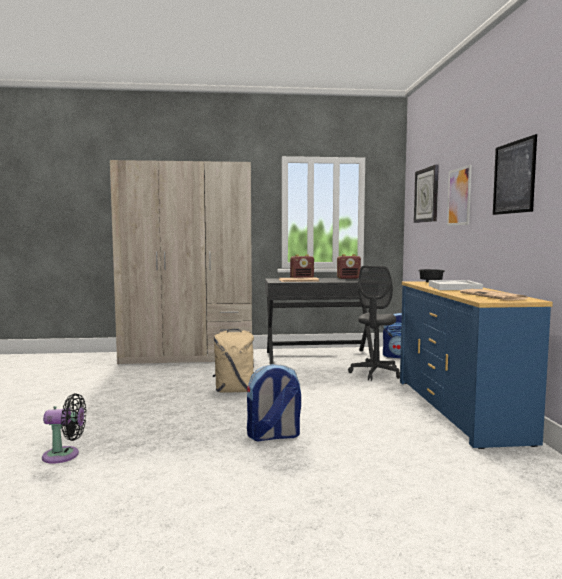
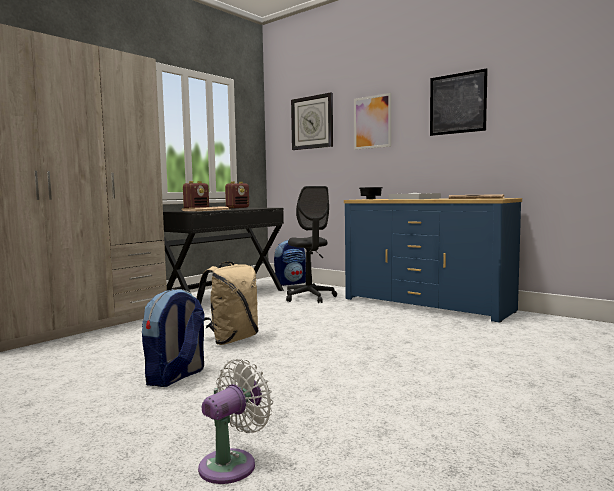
camera: 45 degrees left, 0 degrees up
(65, 455) = (232, 464): black fan -> white fan
(273, 436) = (375, 359): backpack -> backpack (175, 377)

